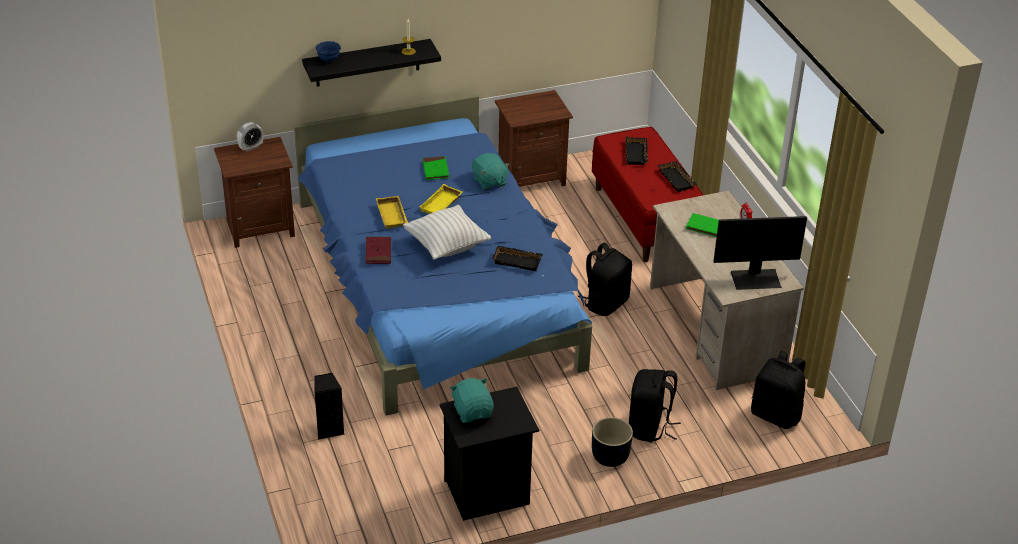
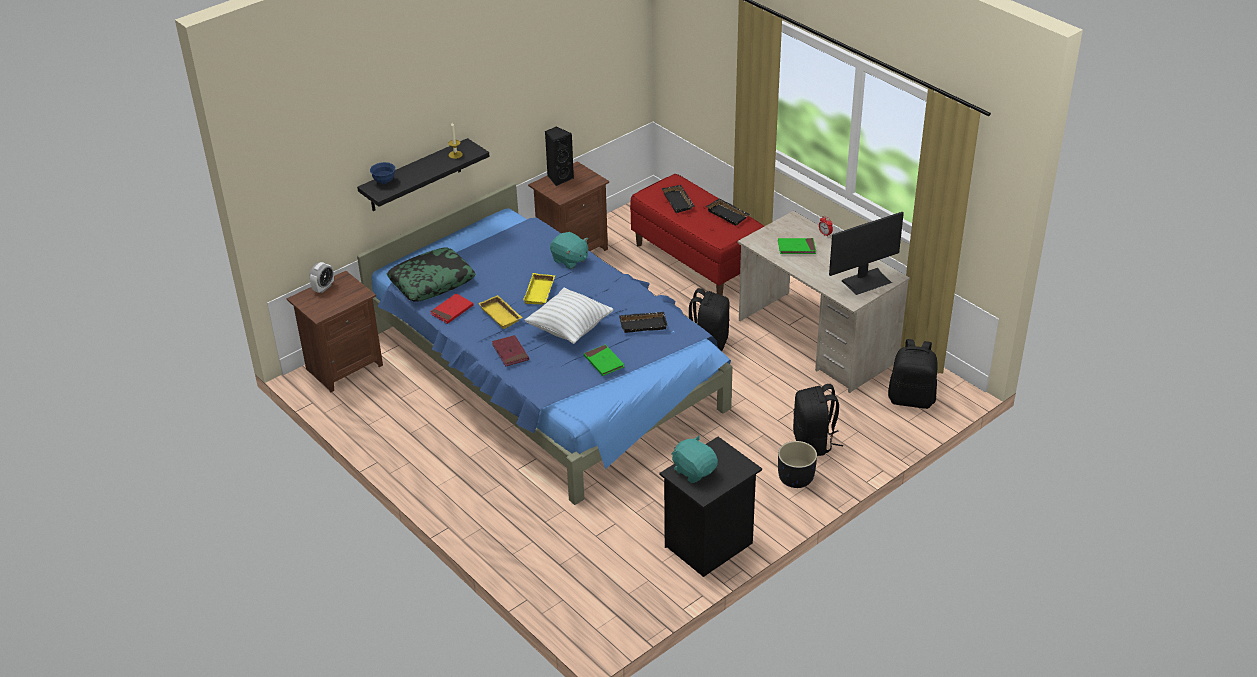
camera: 20 degrees left, 0 degrees up
(329, 429) = (529, 534): black speaker -> black speaker (559, 178)
(351, 168) = (432, 282): none -> pillow
(352, 199) = (452, 310): none -> red book
(435, 170) = (513, 262): green book -> green book (604, 362)

